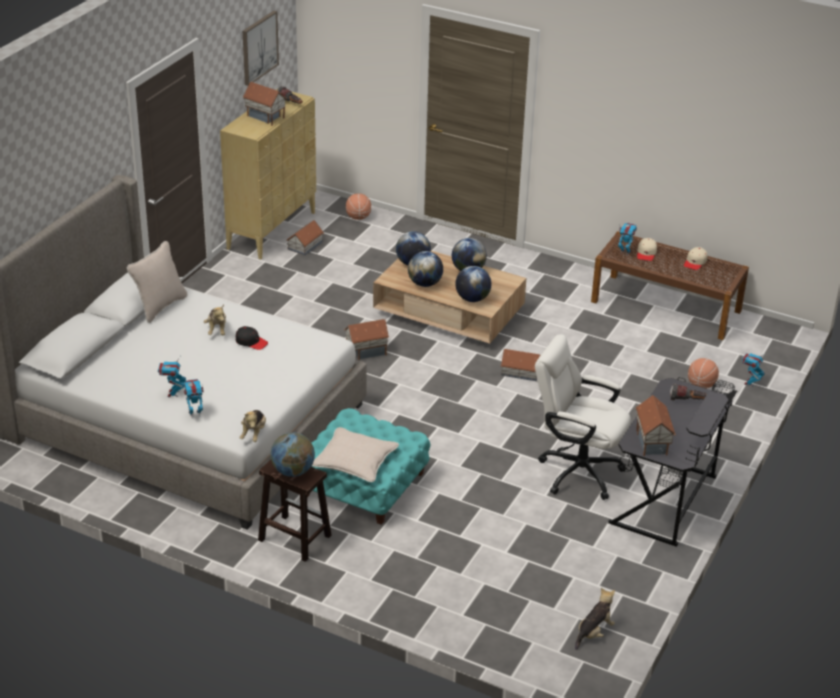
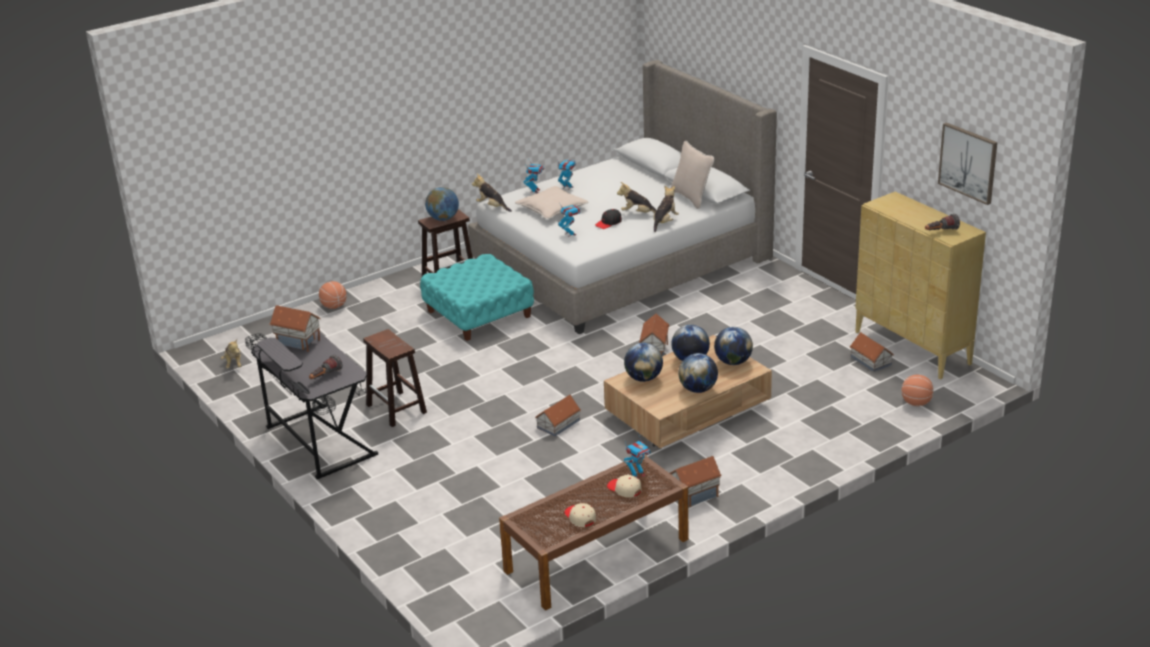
camera: 120 degrees right, 5 degrees down
(228, 309) = (665, 222): none -> plush toy
(265, 117) = (912, 214): toy house -> toy house (694, 496)
(355, 460) = (463, 272): beige pillow -> beige pillow (552, 208)
(576, 472) = (397, 409): white office chair -> brown stool
(701, 385) = (444, 523): basketball -> basketball (334, 306)
(750, 383) = (418, 558): toy robot -> toy robot (570, 234)

